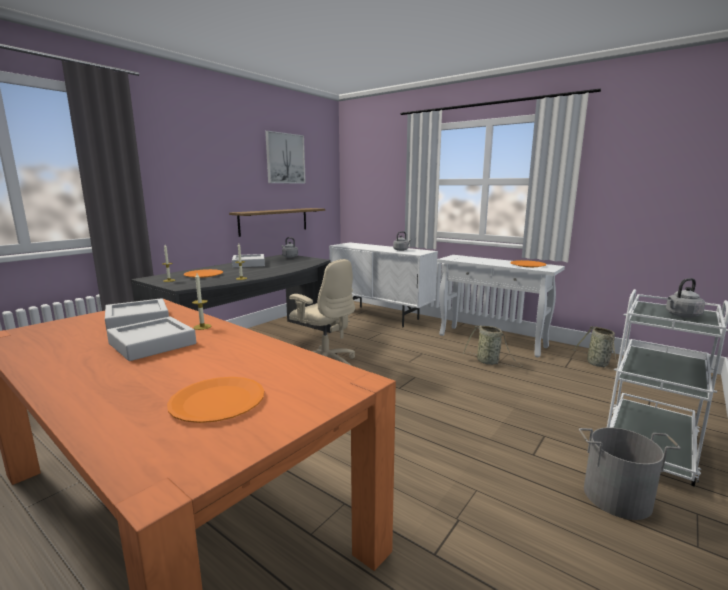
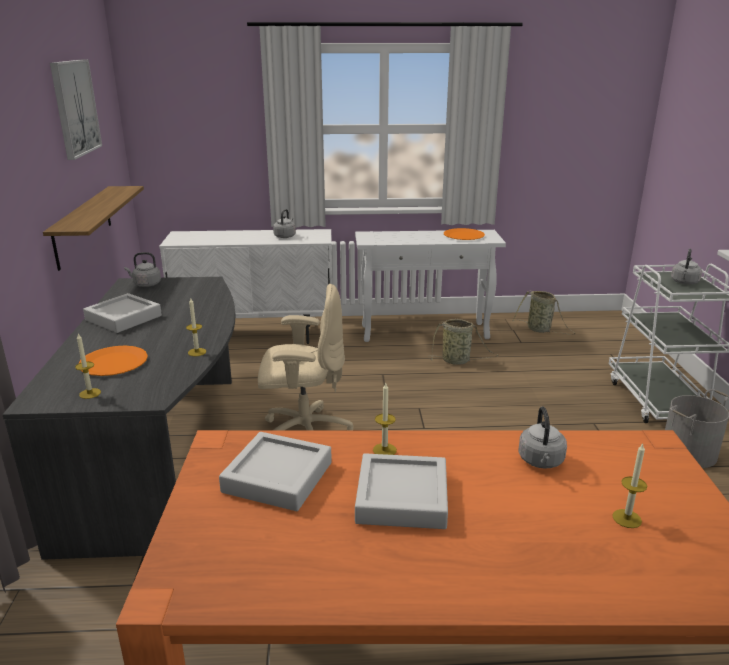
camera: 40 degrees left, 10 degrees up
(217, 401) = (627, 518): orange plate -> candle
(257, 359) = (541, 461): none -> grey kettle

